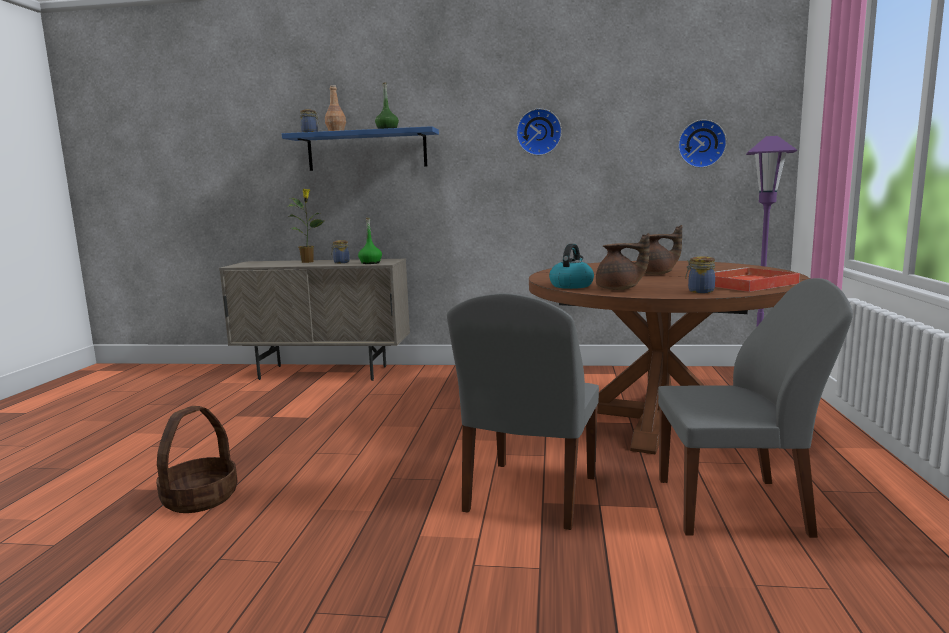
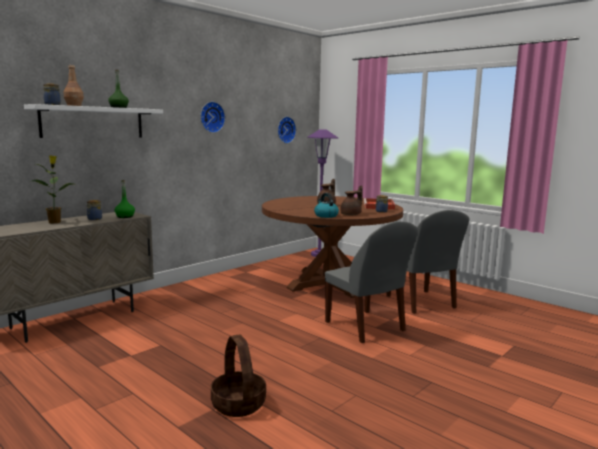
camera: 55 degrees left, 0 degrees up
(366, 150) = (93, 122): blue shelf -> white shelf
(736, 507) = (421, 303): grey chair -> grey chair turned 120 degrees clockwise

